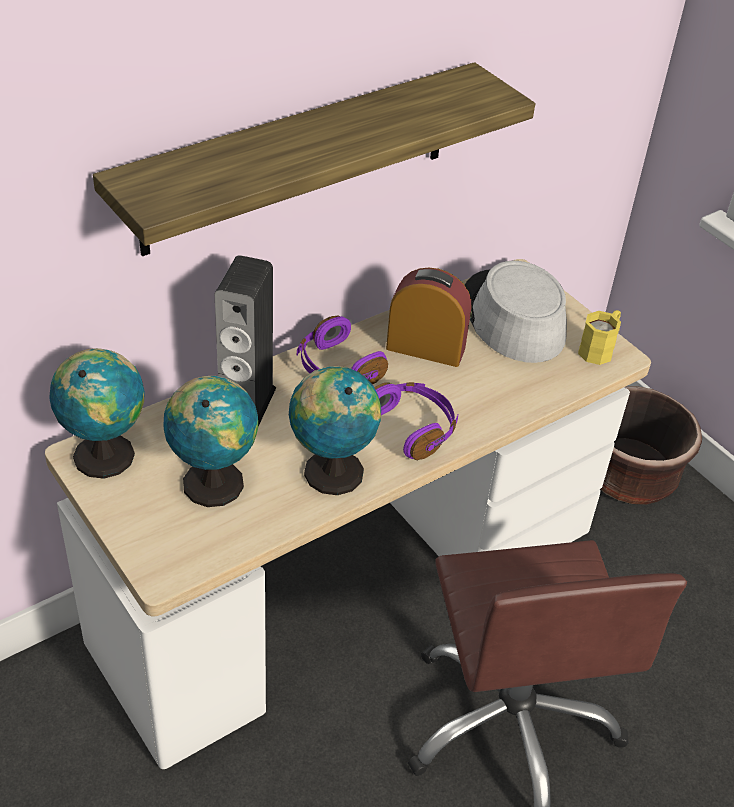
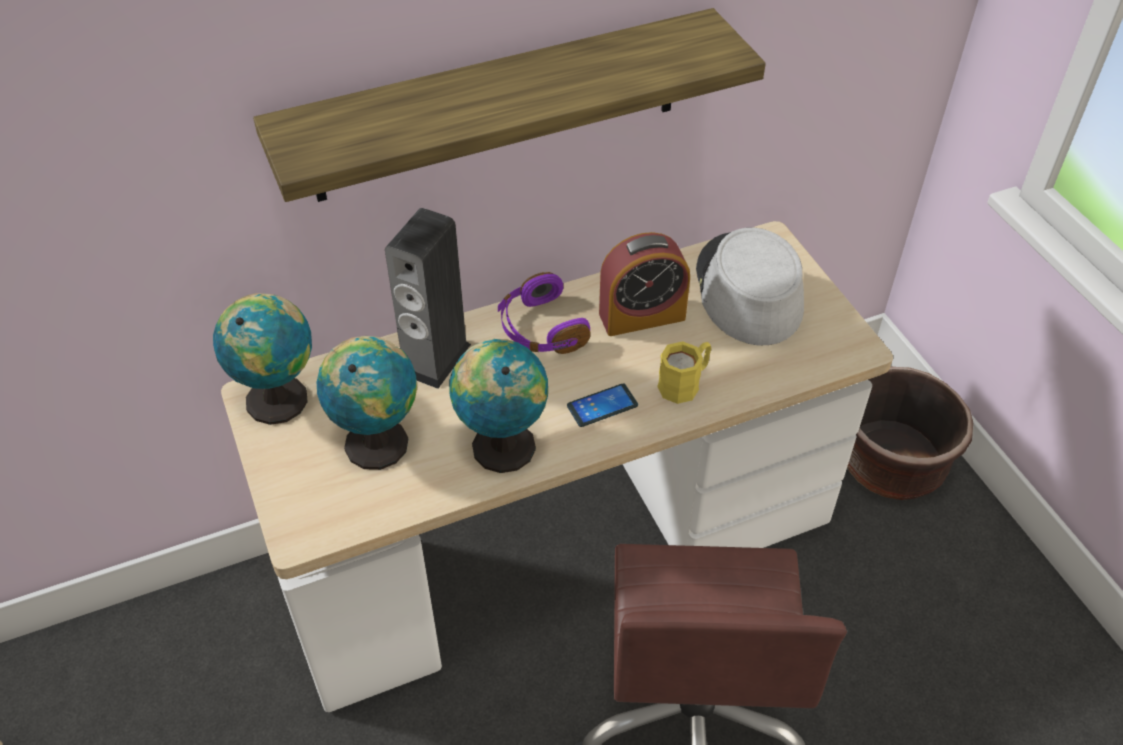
camera: 15 degrees right, 5 degrees up
(413, 427) = (602, 406): purple headphones -> phone
(425, 348) = (642, 316): alarm clock -> alarm clock turned 135 degrees clockwise
(599, 349) = (837, 336): yellow mug -> yellow mug (685, 383)

